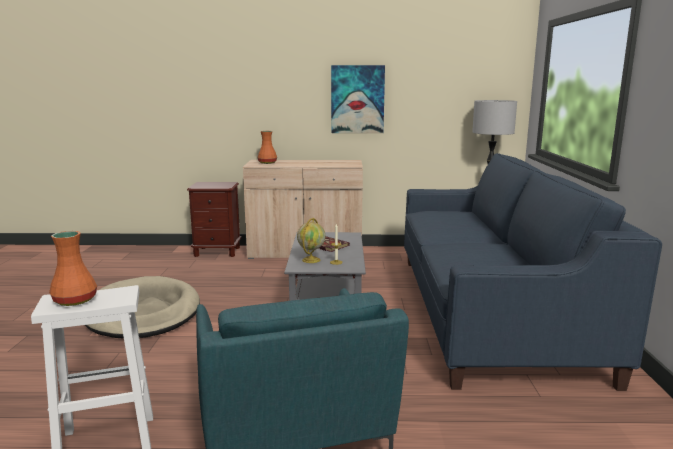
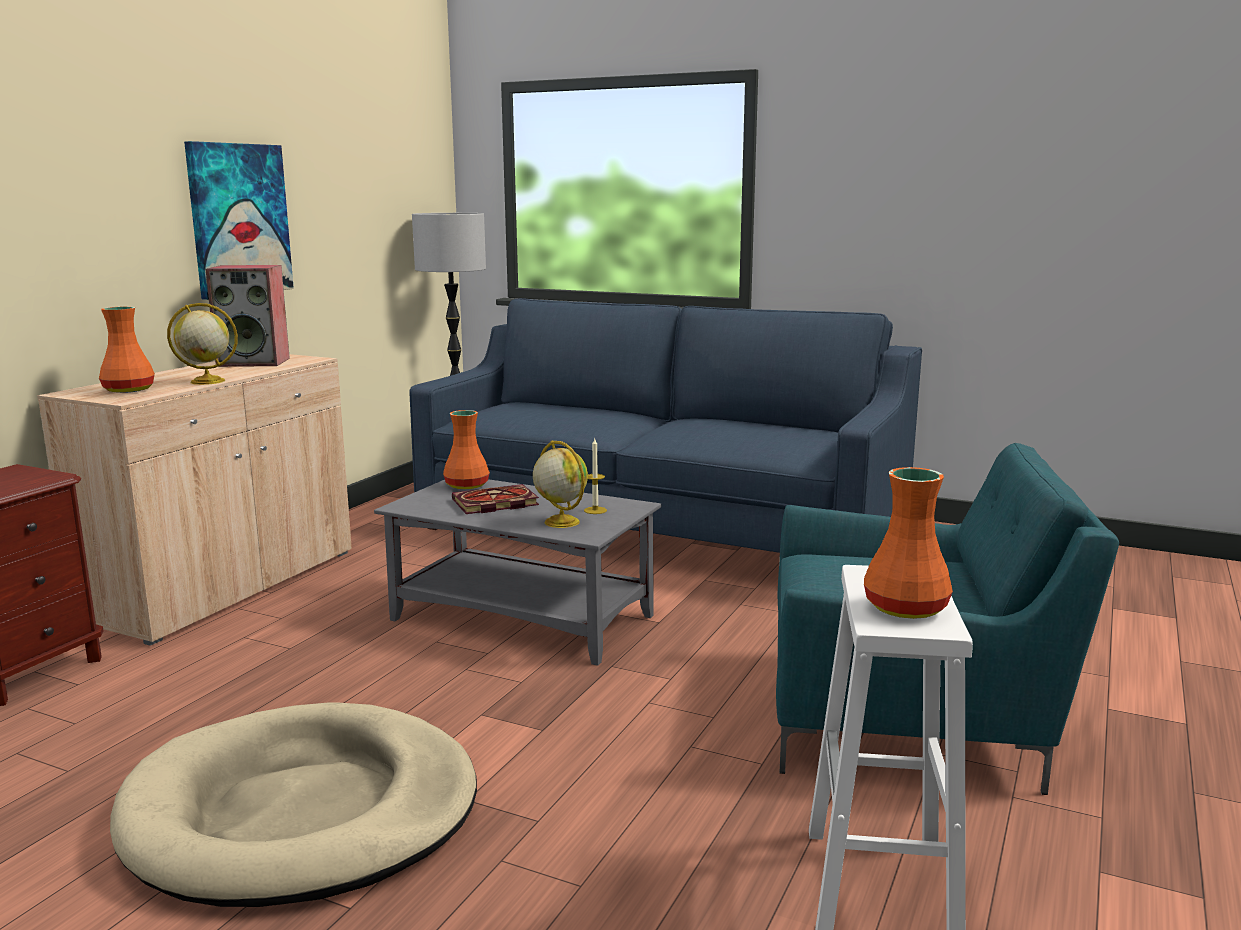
camera: 65 degrees left, 0 degrees up
(291, 165) = (206, 381): none -> globe
(336, 162) = (255, 362): none -> speaker
(345, 237) = (466, 486): none -> orange vase

